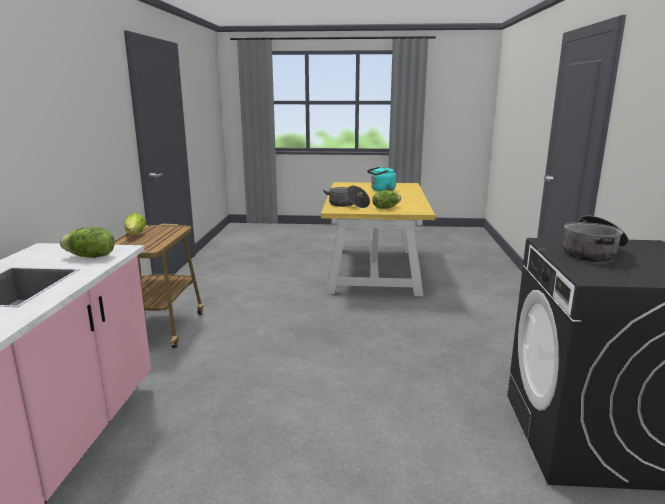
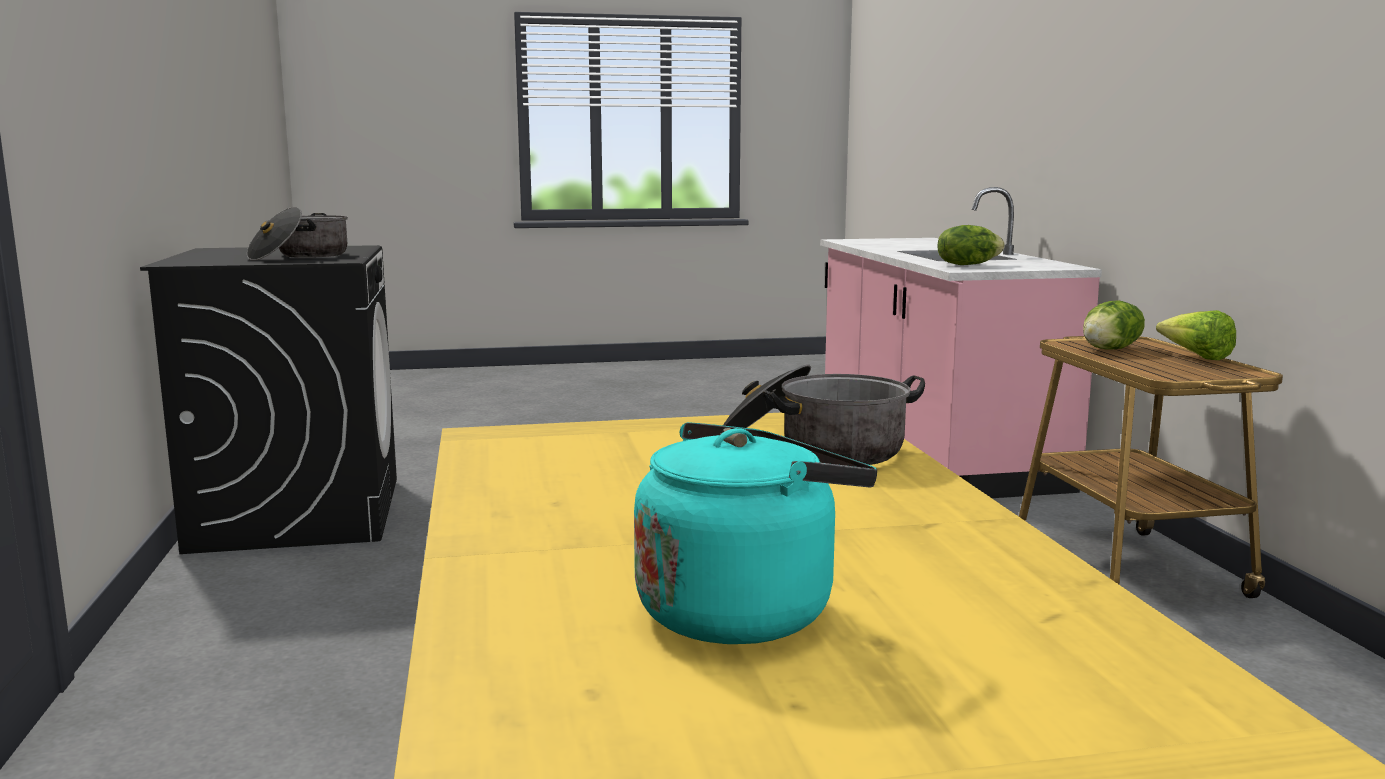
camera: 165 degrees right, 5 degrees down
(385, 208) = (639, 445): lettuce -> lettuce (1110, 349)

